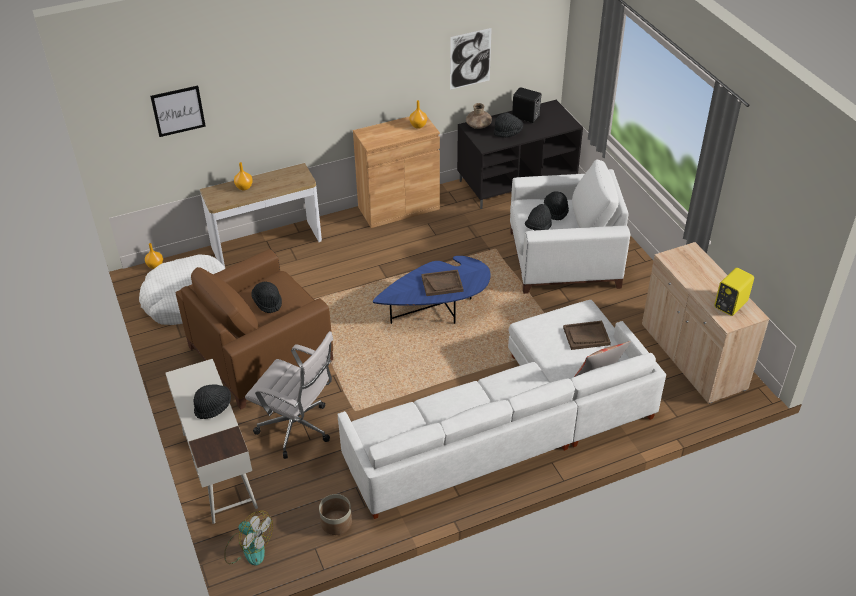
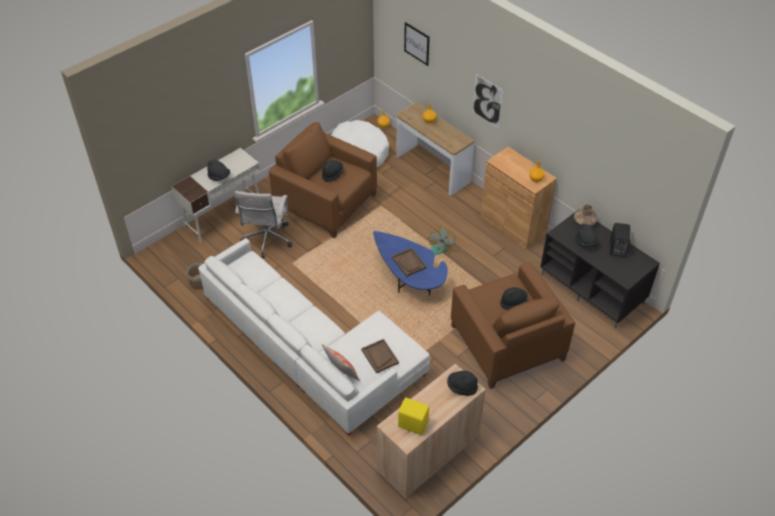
camera: 70 degrees right, 5 degrees up
(248, 548) = (170, 248): fan -> fan (439, 246)
(470, 59) = (599, 169): picture -> picture (487, 101)
(538, 227) = (485, 296): black hat -> black hat (461, 387)
(562, 259) = (506, 341): white armchair -> brown armchair

